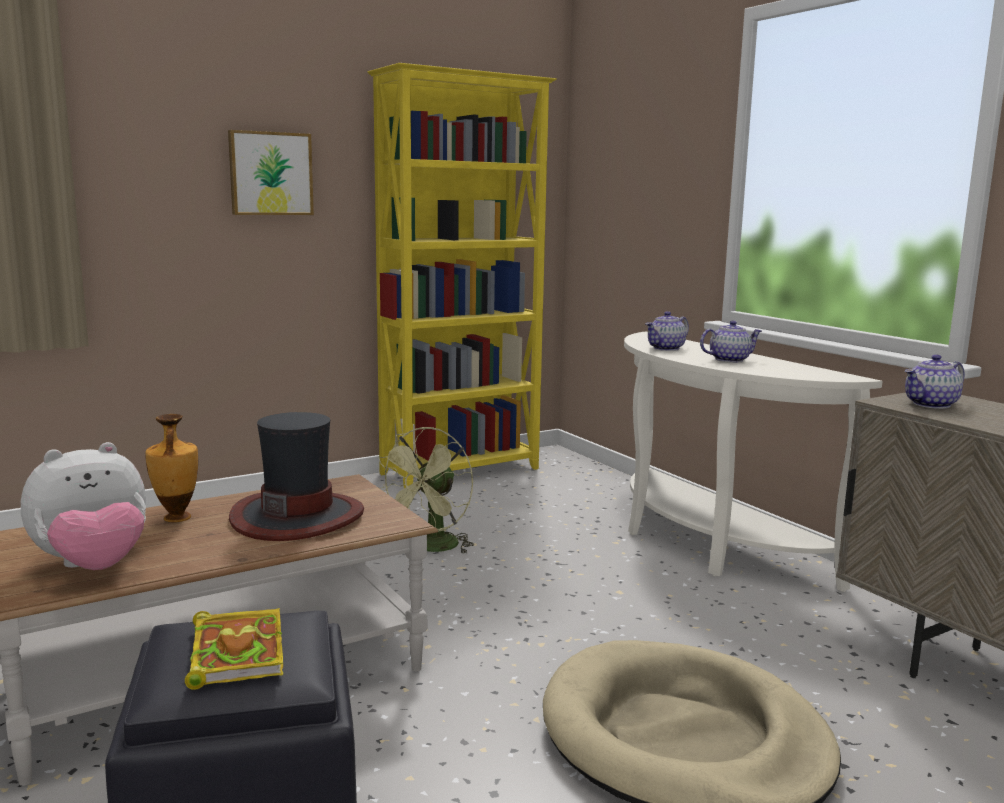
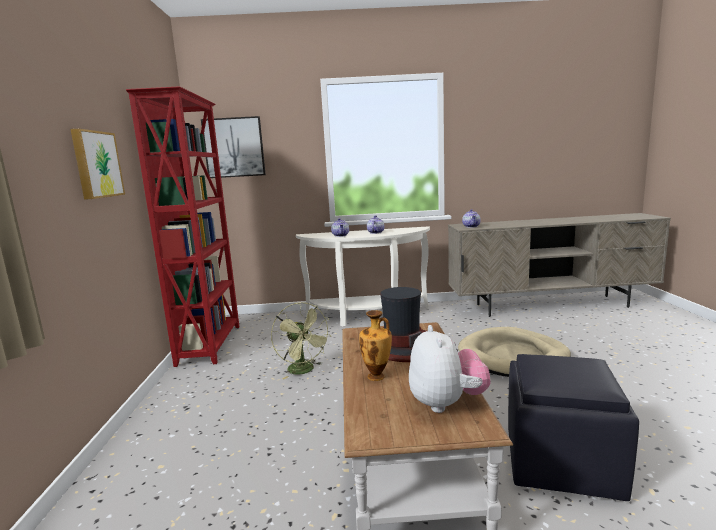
camera: 60 degrees left, 0 degrees up
(236, 651) = (571, 369): book -> none
(462, 471) = (211, 344): yellow bookcase -> red bookcase
(612, 155) = (234, 147): none -> picture

